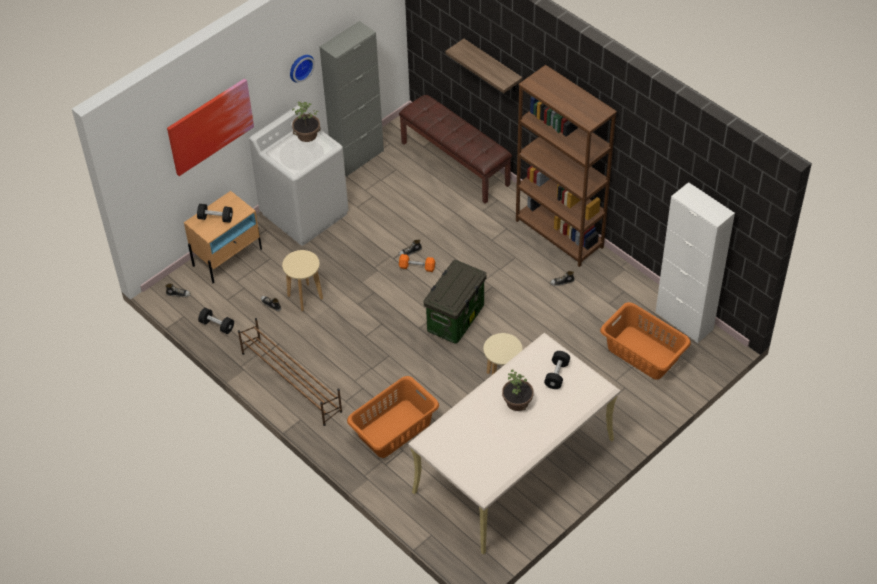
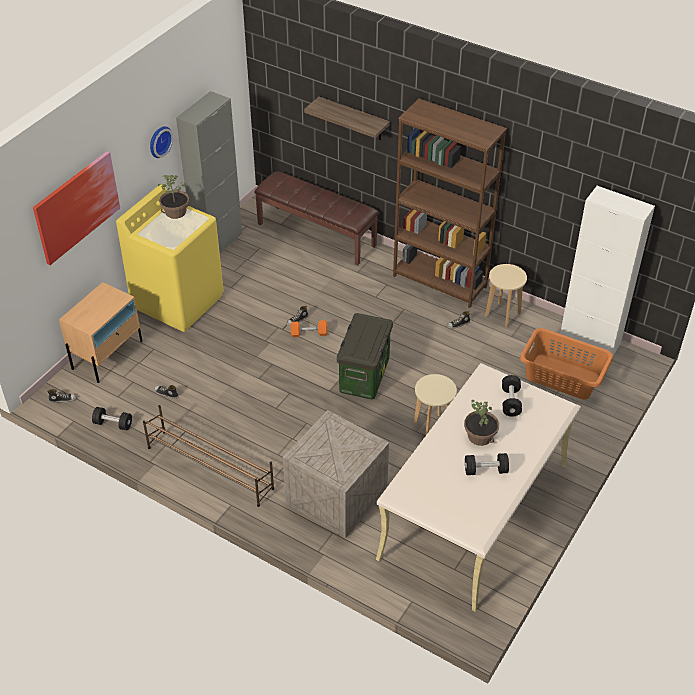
camera: 15 degrees left, 5 degrees down
(215, 218) = (93, 310): black dumbbell -> black dumbbell (485, 470)
(305, 213) = (178, 301): white washing machine -> yellow washing machine
(305, 297) = (201, 380): beige stool -> beige stool (502, 315)
(393, 429) = (335, 496): orange laundry basket -> crate

